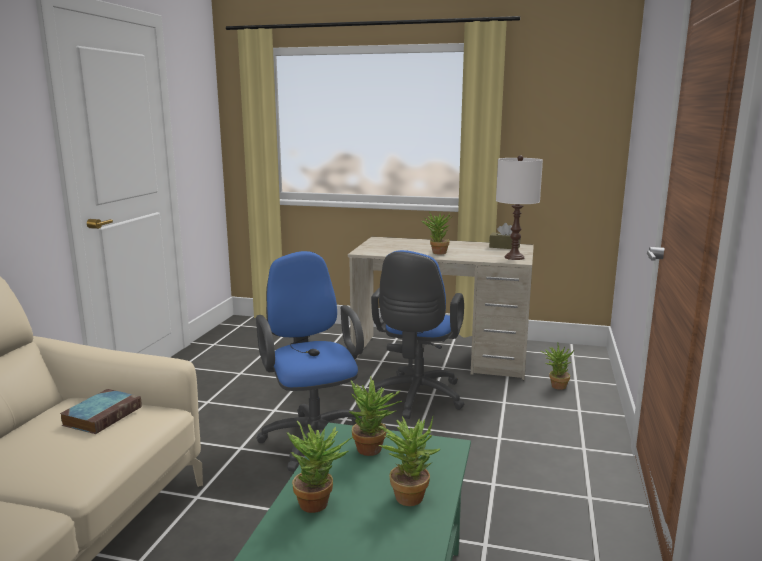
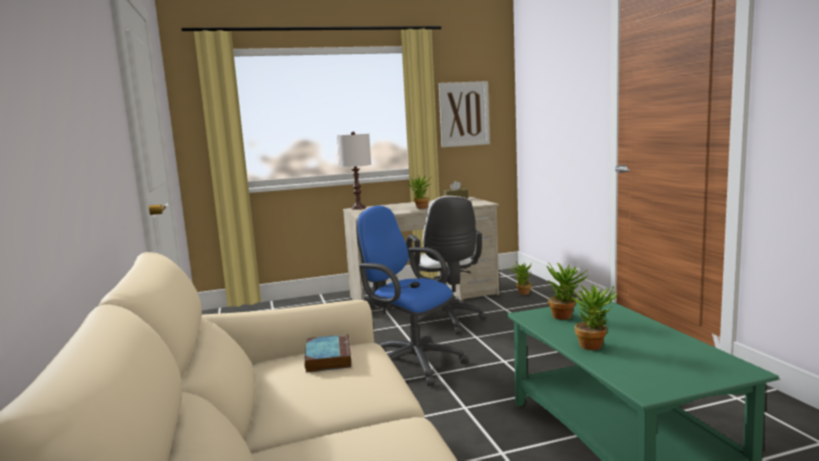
camera: 30 degrees left, 5 degrees down
(408, 494) = (627, 326): potted plant -> none
(416, 398) = (446, 322): blue office chair -> white office chair
(514, 257) = (478, 202): white table lamp -> white table lamp (358, 208)
(548, 135) = (464, 114): none -> picture

